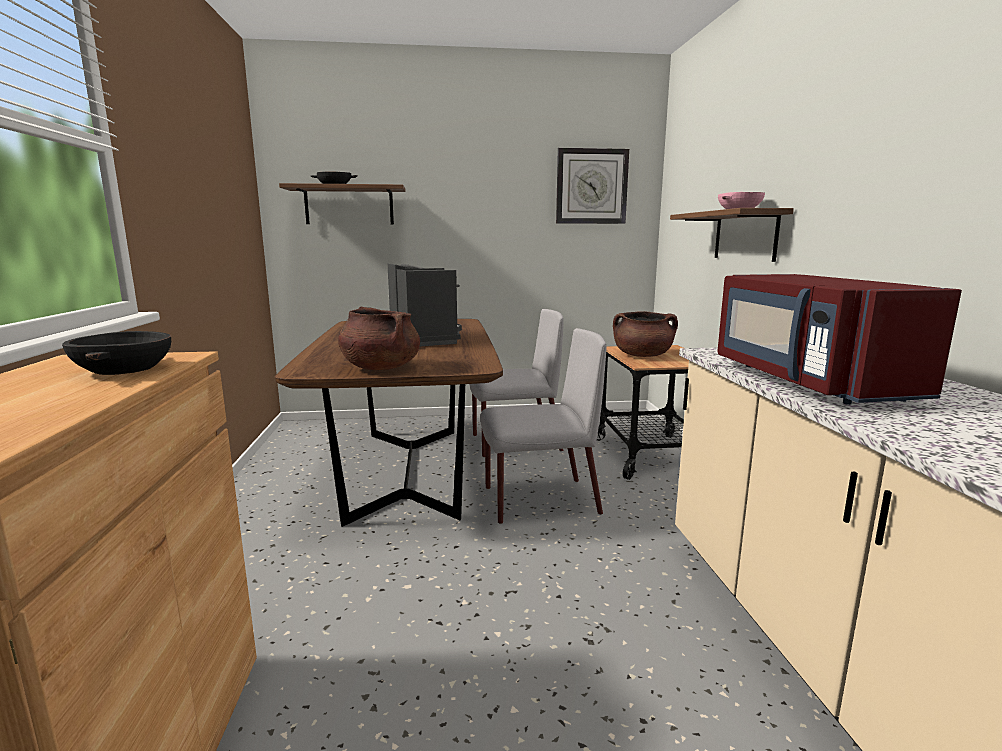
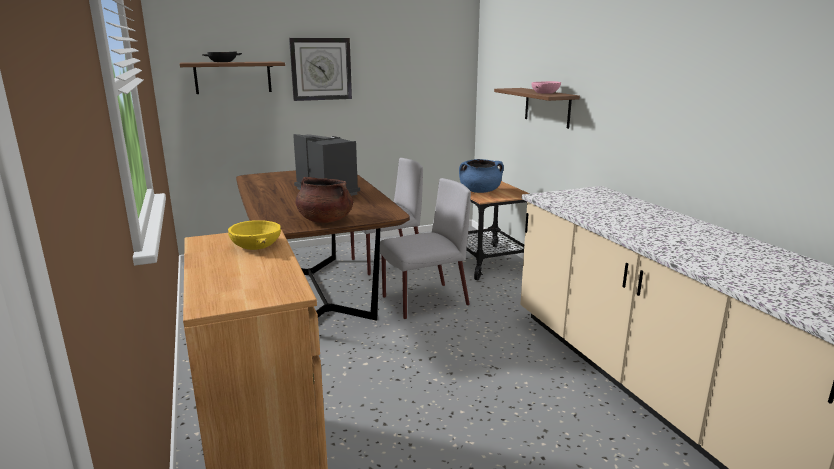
camera: 15 degrees left, 5 degrees up
(123, 370) = (255, 245): black bowl -> yellow bowl
(591, 186) = (426, 57): wall clock -> wall clock (321, 69)
(642, 355) = (480, 191): brown cooking pot -> blue cooking pot
(806, 381) = (599, 215): red microwave -> none

